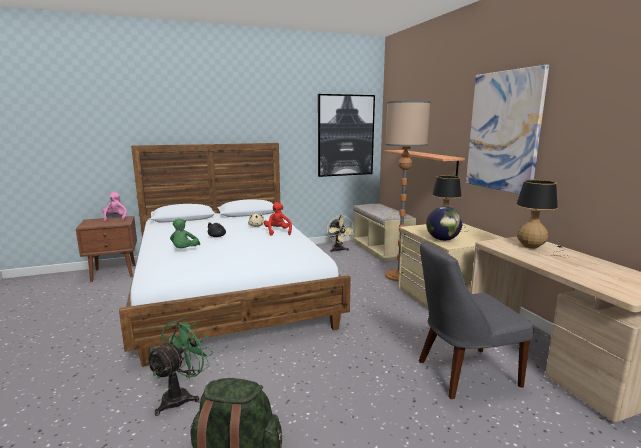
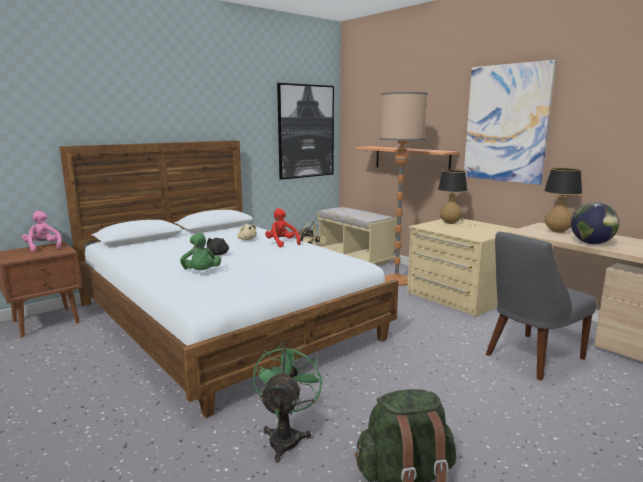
camera: 20 degrees left, 0 degrees up
(442, 239) = (465, 234): globe -> globe (591, 243)

